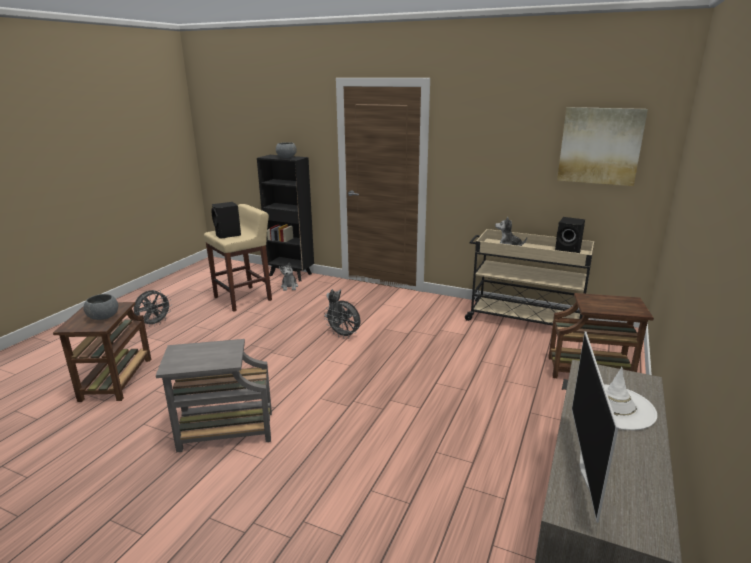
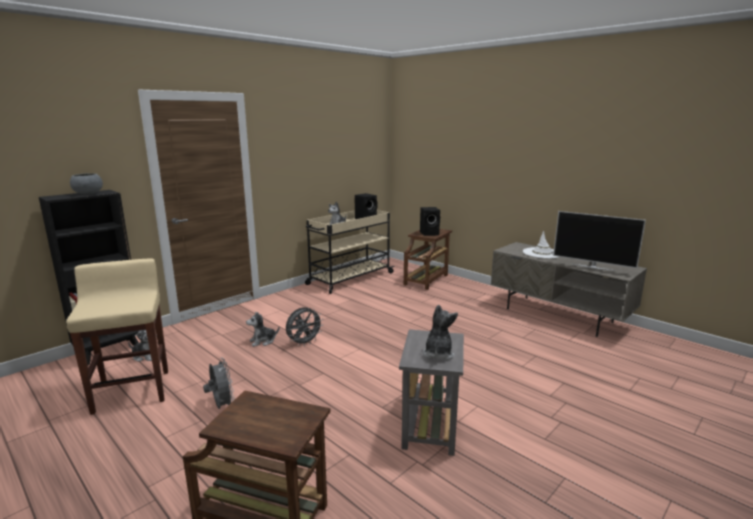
camera: 70 degrees left, 5 degrees down
(103, 317) = (280, 412): grey bowl -> none
(154, 324) = (107, 478): grey fan -> grey fan (221, 406)
(192, 359) = (438, 353): none -> plush toy
(228, 235) = (119, 304): black speaker -> black speaker (430, 233)
(600, 146) = (358, 143): picture -> none

